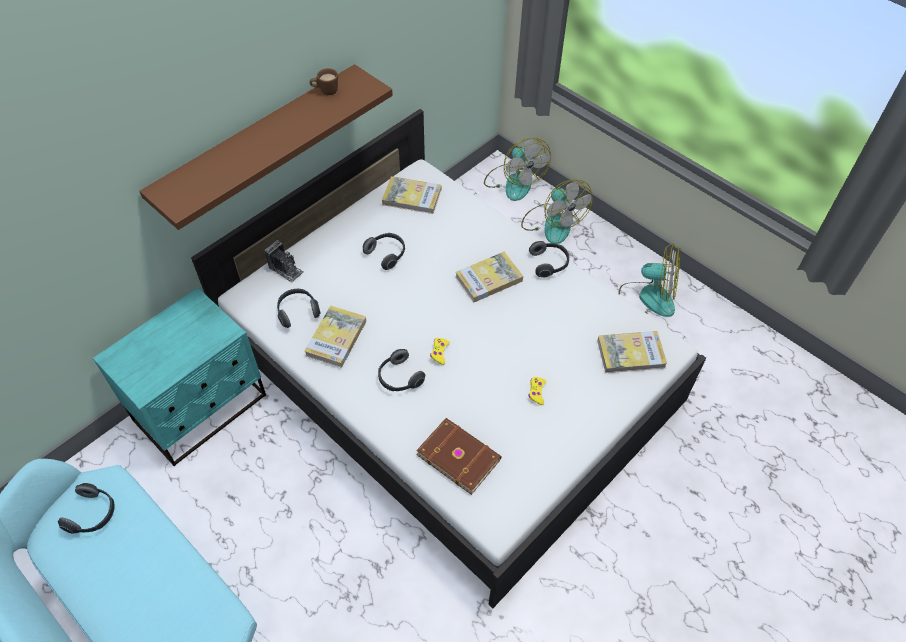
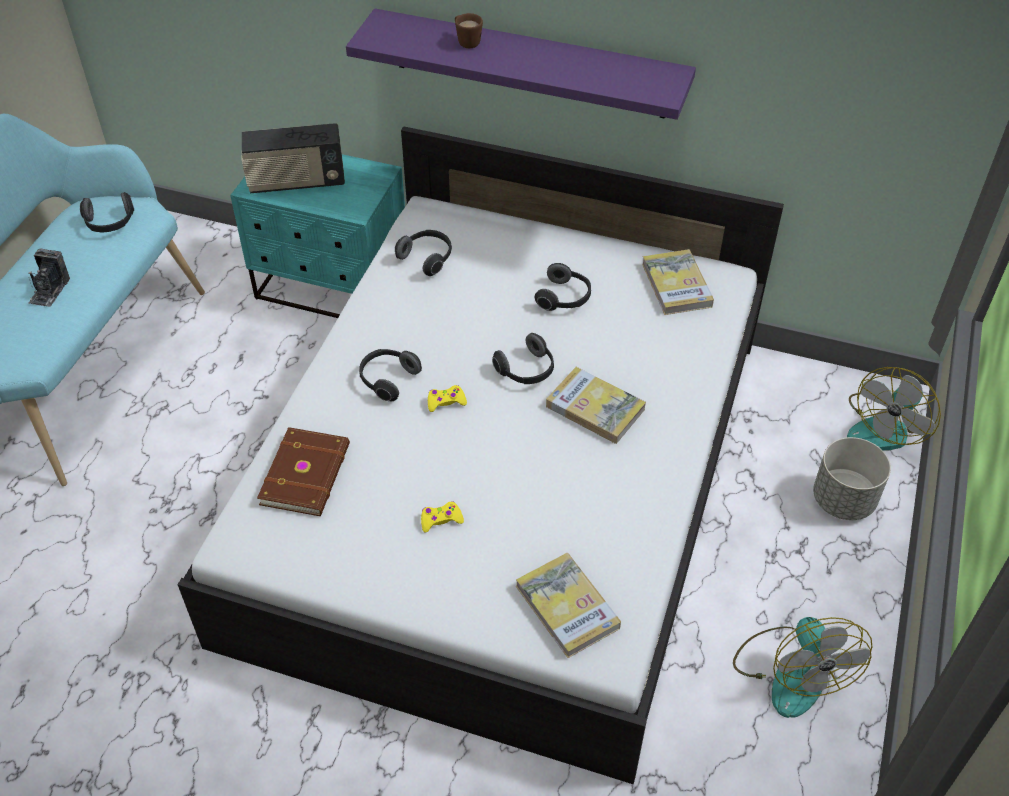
camera: 65 degrees right, 5 degrees down
(161, 358) = (296, 182): none -> radio
(259, 142) = (529, 64): brown shelf -> purple shelf
(286, 269) = (481, 226): camera -> camera (50, 290)
(325, 91) = (625, 63): brown mug -> brown mug (466, 41)
(336, 338) = (410, 303): book -> none
(549, 264) = (667, 462): headphones -> headphones (527, 371)
(552, 223) = (844, 500): fan -> grey planter

